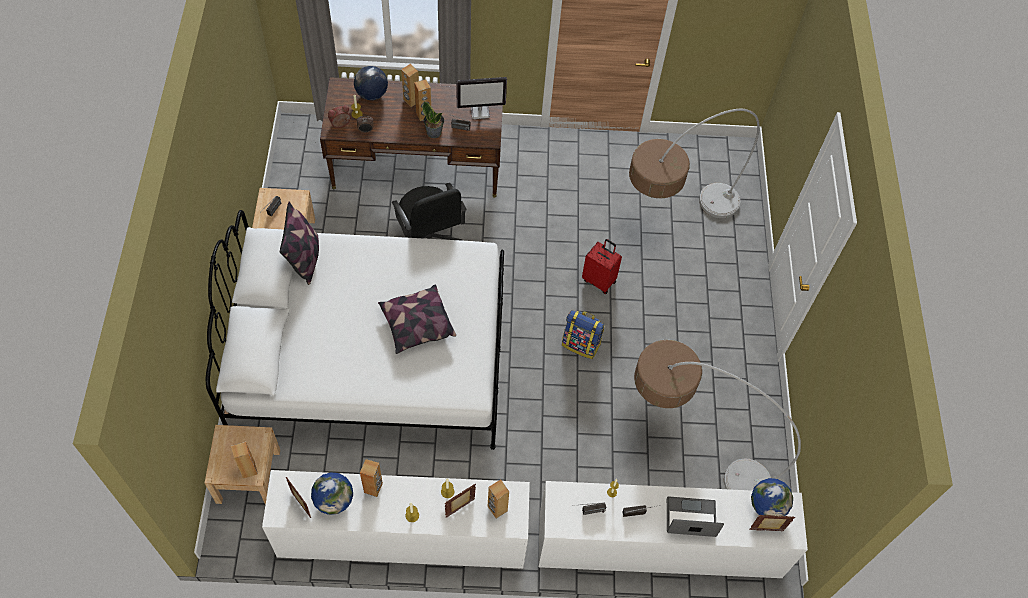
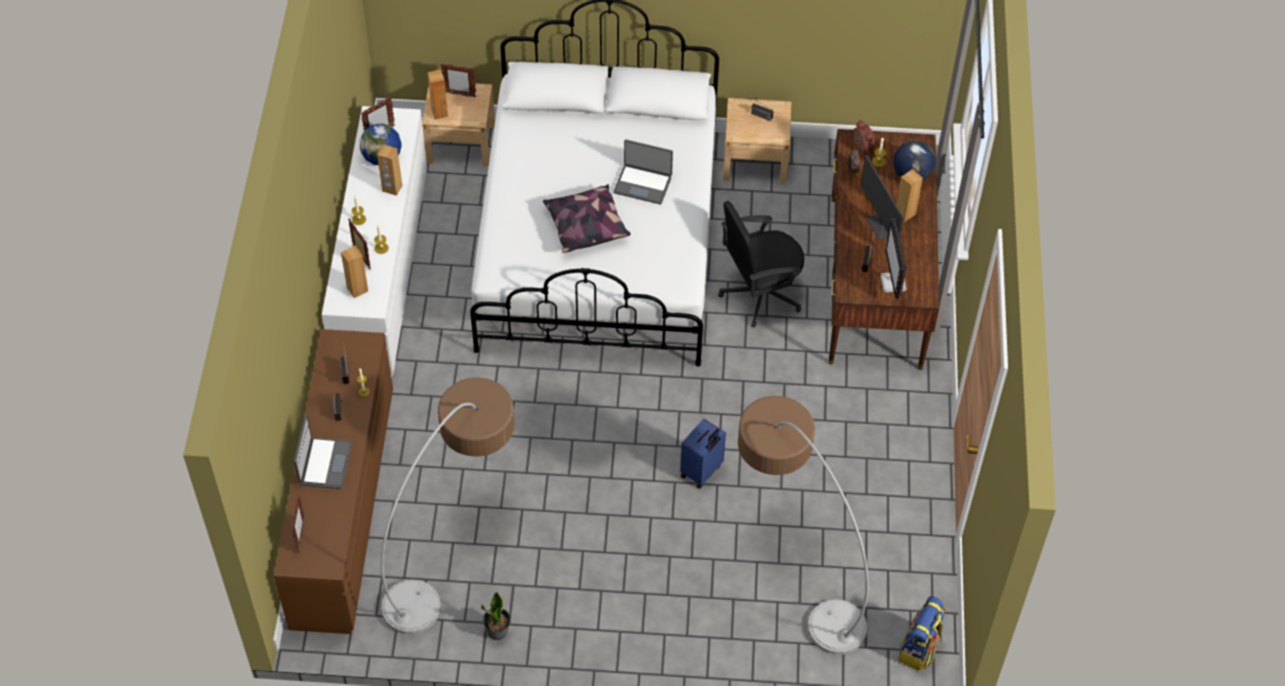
camera: 95 degrees right, 5 degrees down
(226, 453) = (459, 94): none -> picture frame
(304, 259) = (673, 127): pillow -> none
(369, 282) = (643, 184): none -> laptop
(423, 115) = (882, 225): brown speaker -> monitor
(434, 132) = (856, 236): potted plant -> potted plant (498, 631)
(581, 344) = (608, 446): backpack -> backpack (919, 649)
(599, 280) = (702, 471): red suitcase -> blue suitcase
(659, 546) = (342, 506): white dresser -> brown dresser
(767, 506) = (330, 541): globe -> none

